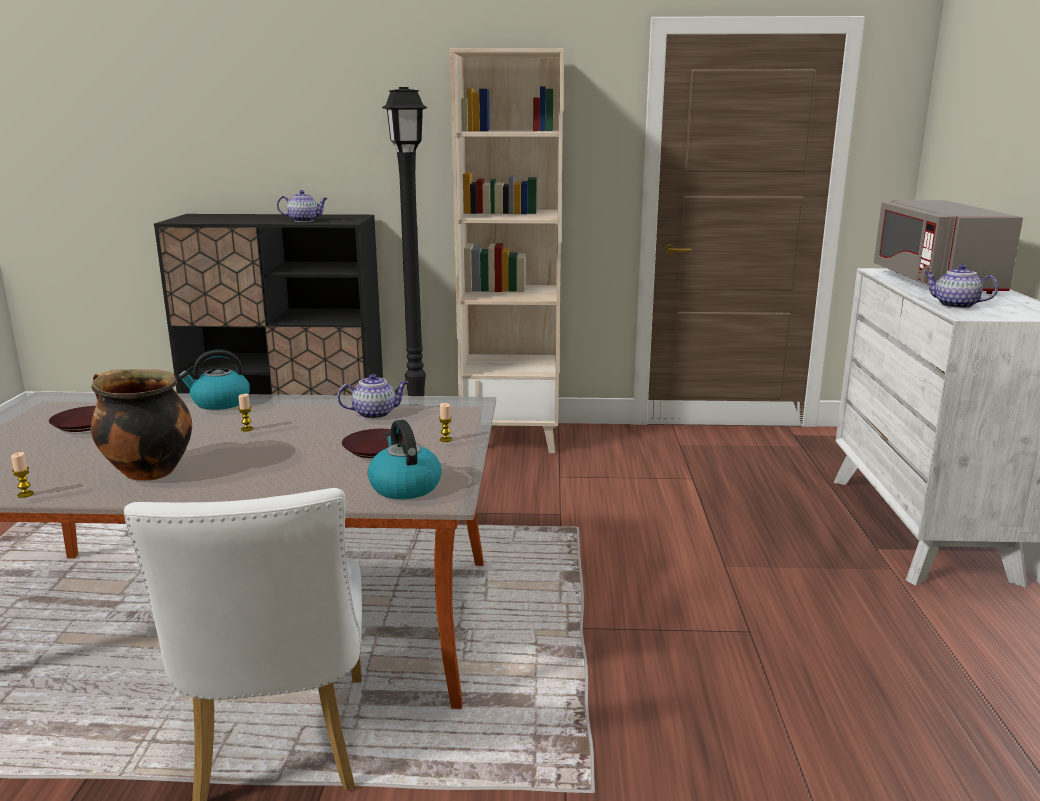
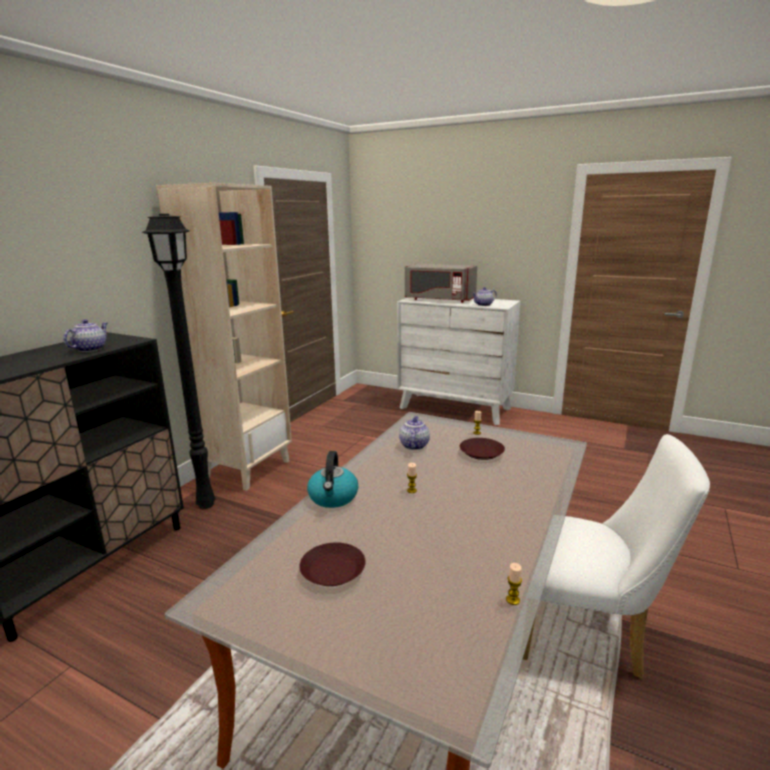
camera: 65 degrees left, 0 degrees up
(146, 472) = (484, 536): cooking pot -> none
(404, 486) = (546, 452): kettle -> none

